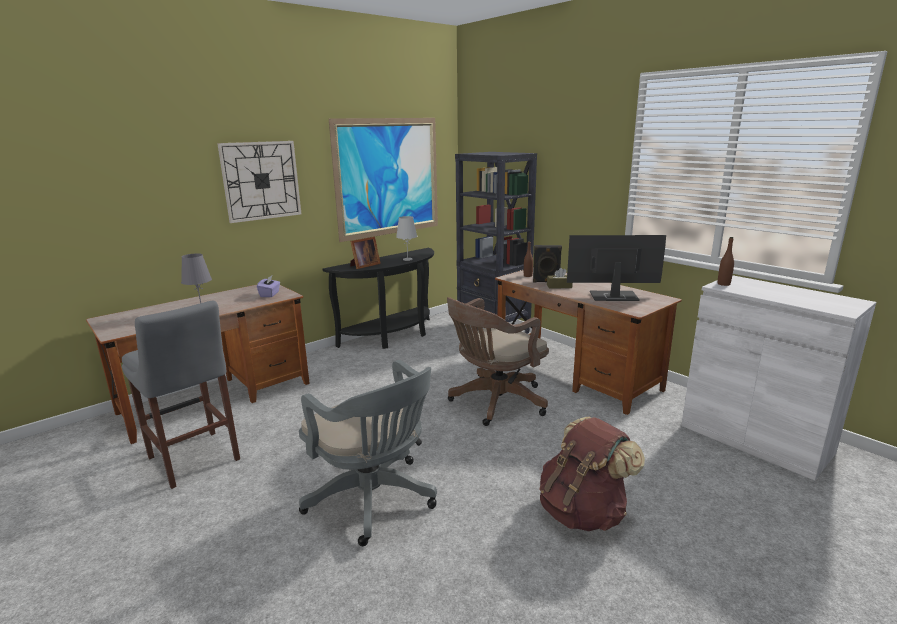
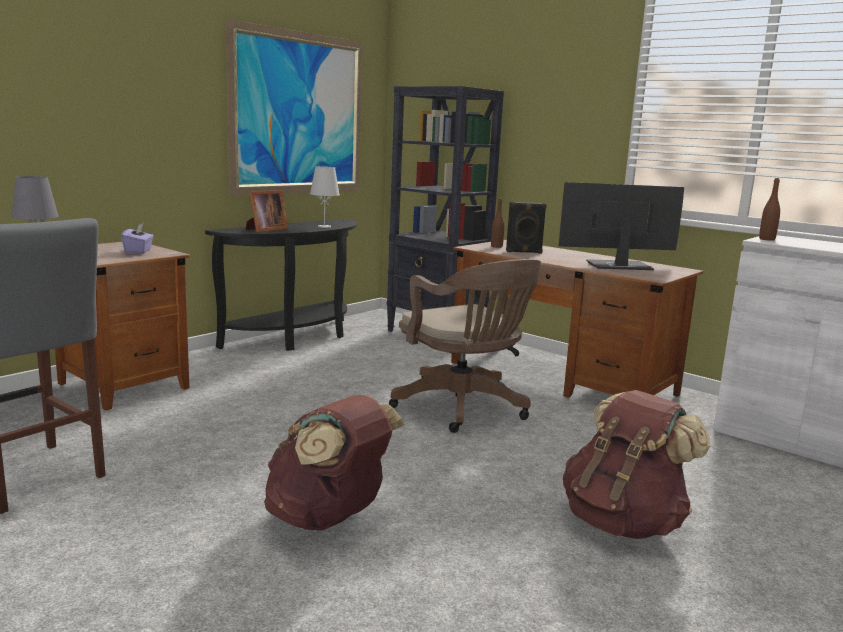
camera: 10 degrees left, 5 degrees down
(261, 181) = (128, 92): wall clock -> none
(374, 500) = (329, 518): grey office chair -> brown backpack
(494, 403) = (464, 408): brown office chair -> brown office chair turned 75 degrees counterclockwise
(559, 286) = (543, 256): brown tissue box -> none

